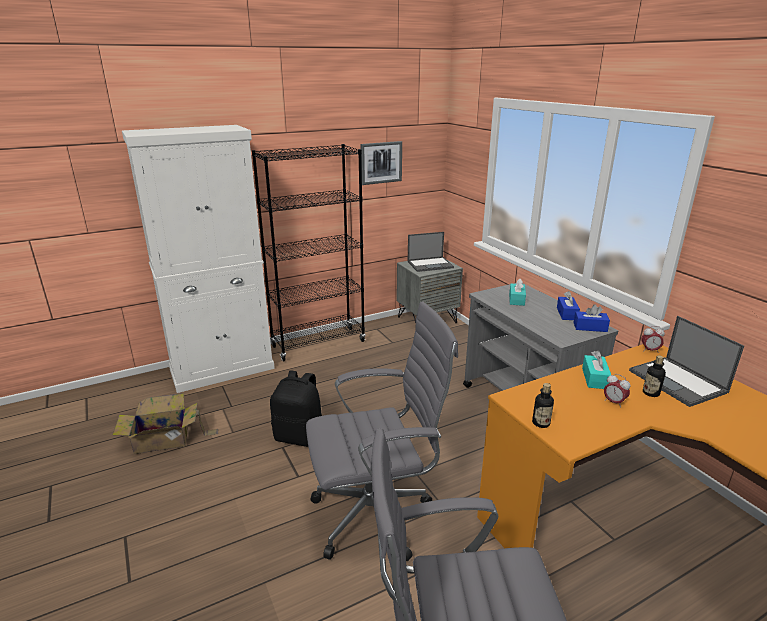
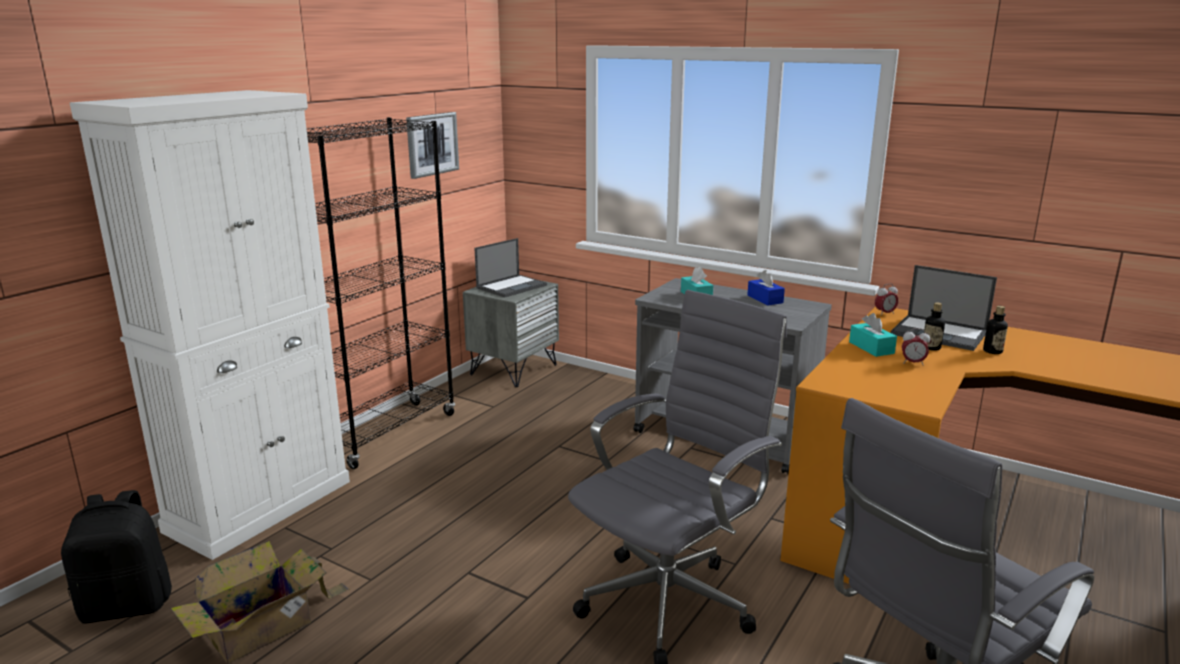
camera: 30 degrees left, 5 degrees down
(300, 436) = (480, 552): black backpack -> black backpack (128, 605)
(541, 423) = (877, 396): bottle -> bottle (992, 351)
(590, 327) = (803, 307): blue tissue box -> none

